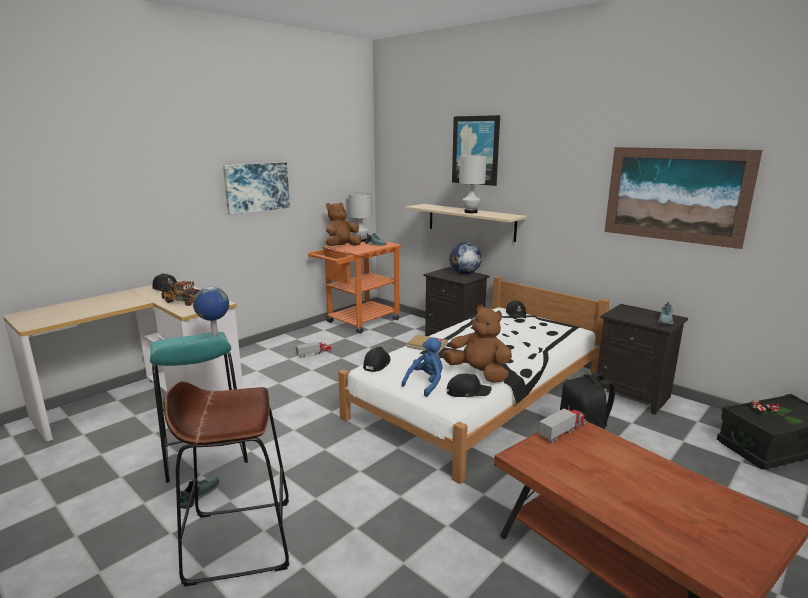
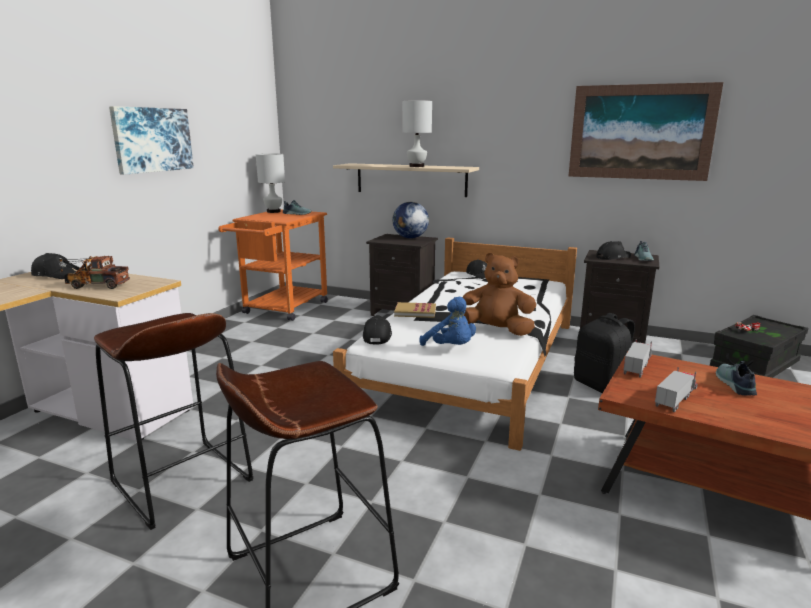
camera: 20 degrees left, 0 degrees up
(198, 495) = (211, 533): shoe -> shoe (733, 384)
(204, 452) = (182, 481): turquoise stool -> brown stool
(215, 334) = (184, 316): globe -> none
(314, 353) = (251, 348): toy truck -> toy truck (676, 397)
(342, 247) = (258, 218): brown plush toy -> none
(426, 384) = (451, 348): blue plush toy -> blue plush toy turned 120 degrees clockwise
(467, 392) = (501, 348): black cap -> black cap (612, 257)
(476, 150) = (414, 97): picture -> none

